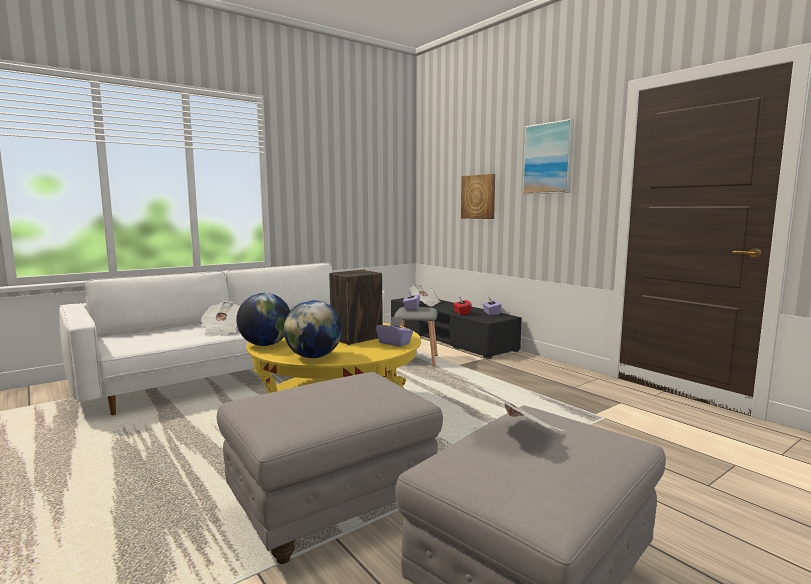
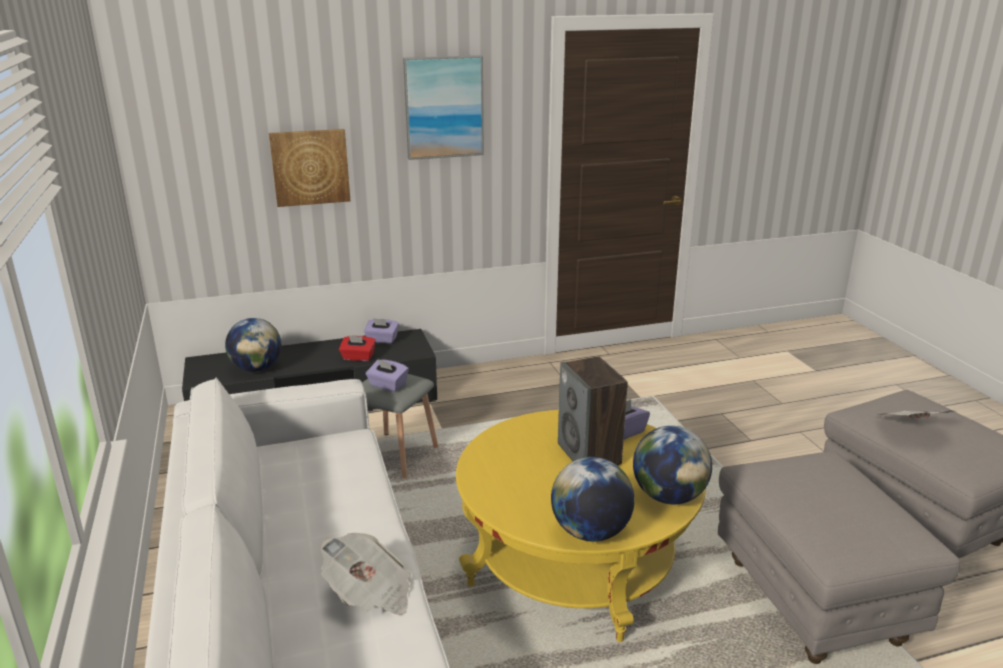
camera: 70 degrees left, 15 degrees up
(424, 303) = (256, 368): newspaper -> globe

